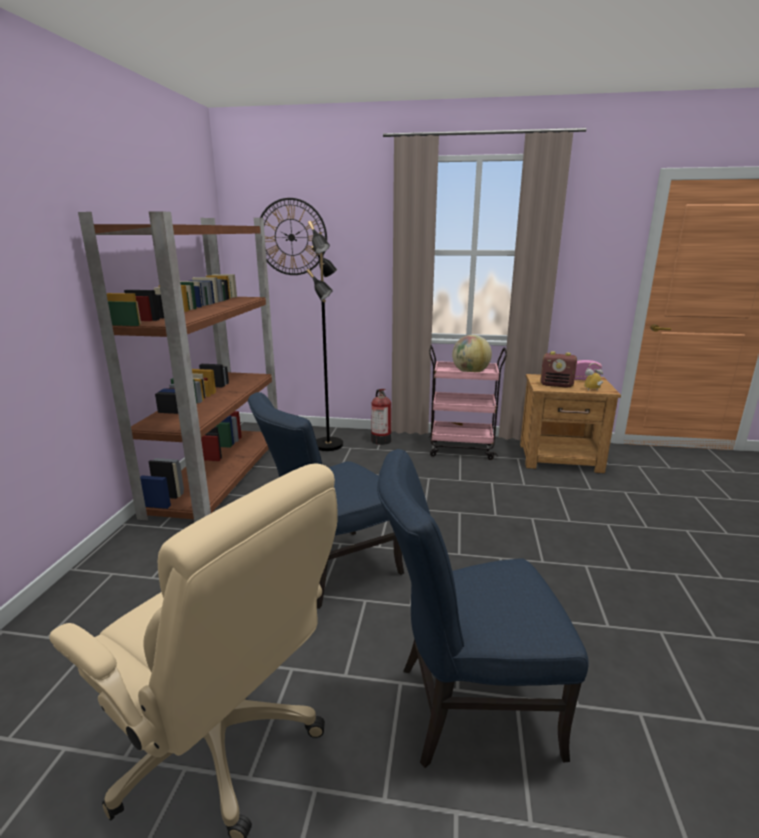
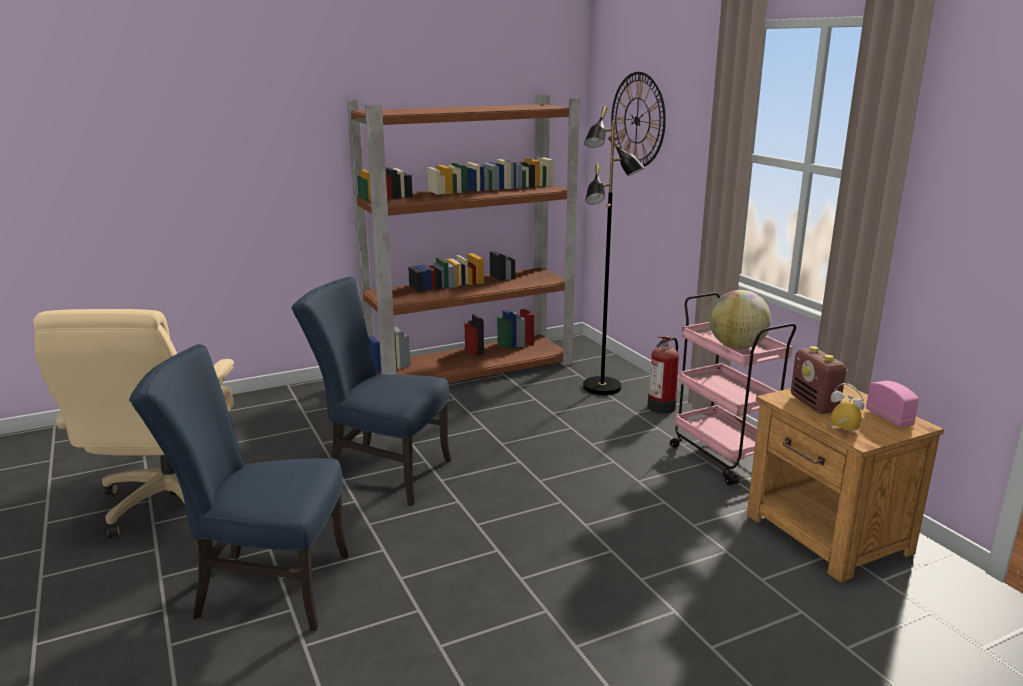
camera: 55 degrees right, 0 degrees up
(466, 707) = (263, 587): blue chair -> blue chair turned 45 degrees counterclockwise

